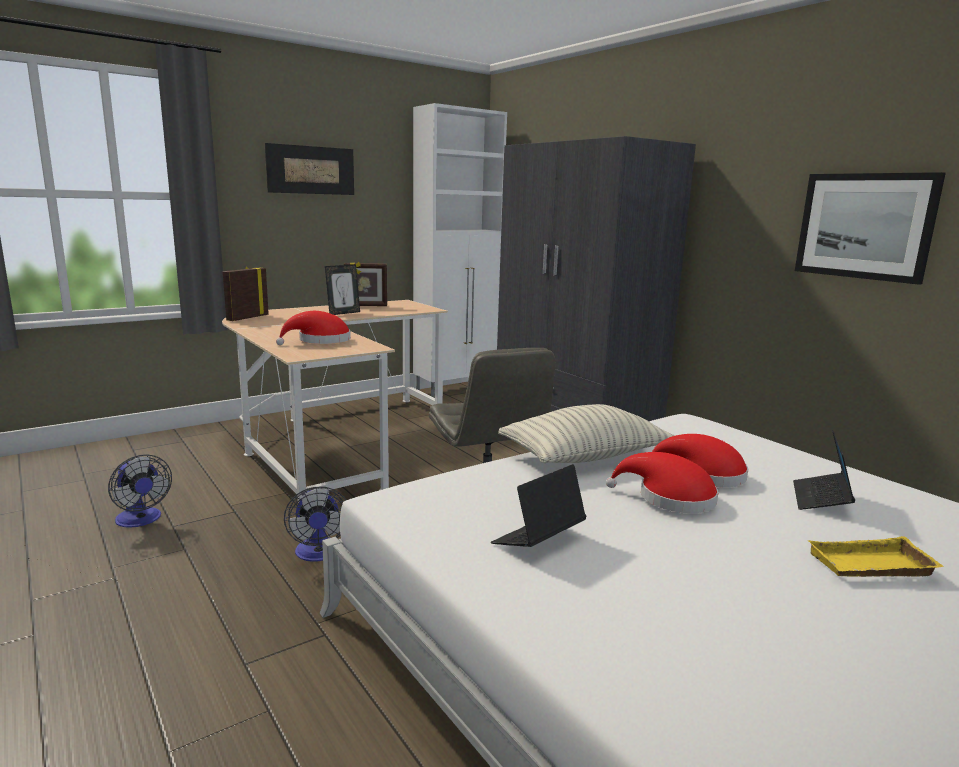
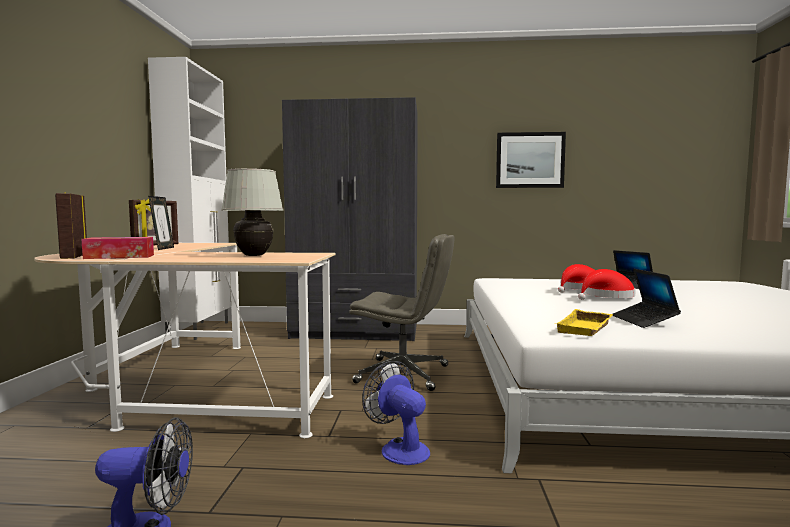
camera: 50 degrees left, 10 degrees down
(262, 323) = (120, 257): none -> tissue box
(311, 170) = (70, 96): picture -> none
(318, 554) = (399, 448): fan -> fan turned 150 degrees counterclockwise
(320, 341) = (254, 256): red hat -> white table lamp
(585, 457) = (523, 296): pillow -> none
(871, 567) = (707, 294): yellow tray -> yellow tray (586, 329)

